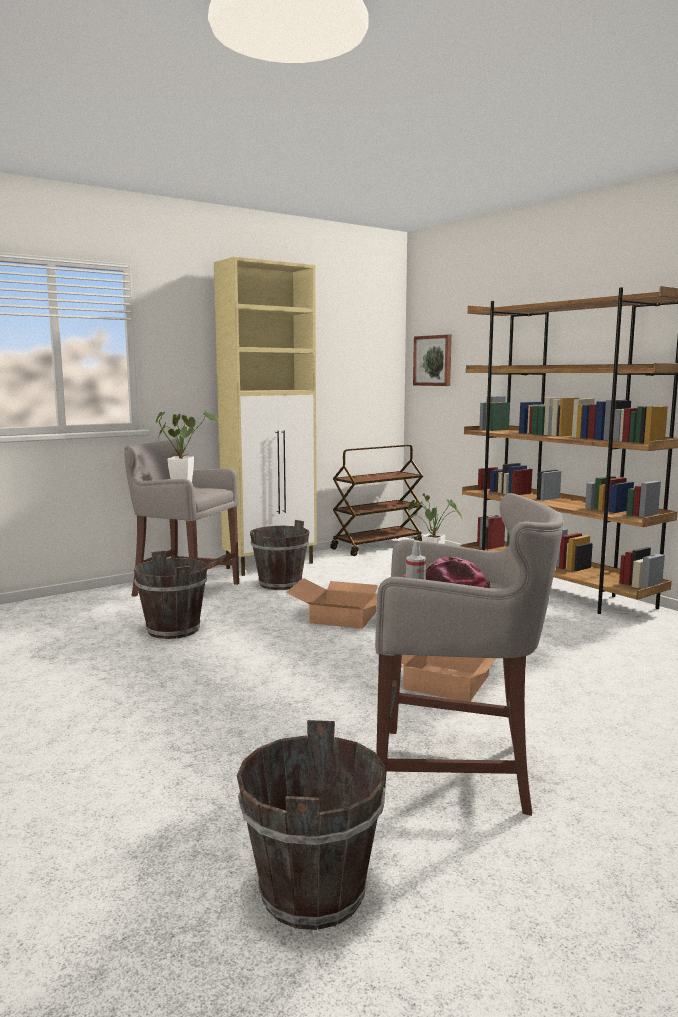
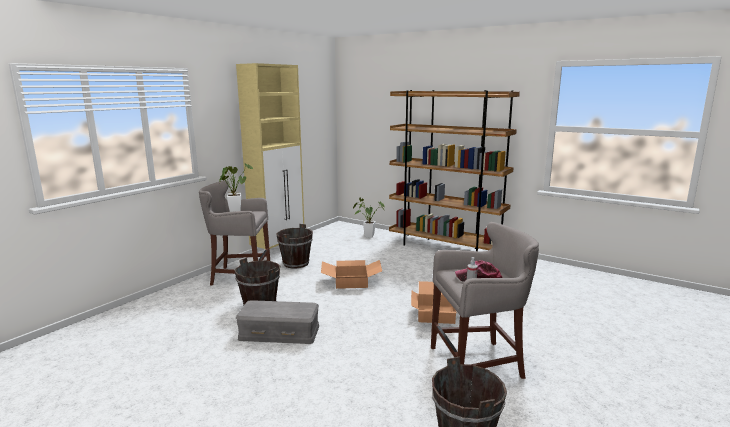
camera: 20 degrees left, 5 degrees up
(164, 669) = (279, 333): none -> grey storage box
(377, 546) = (330, 229): brown cart -> none
(433, 360) = (357, 117): picture -> none

